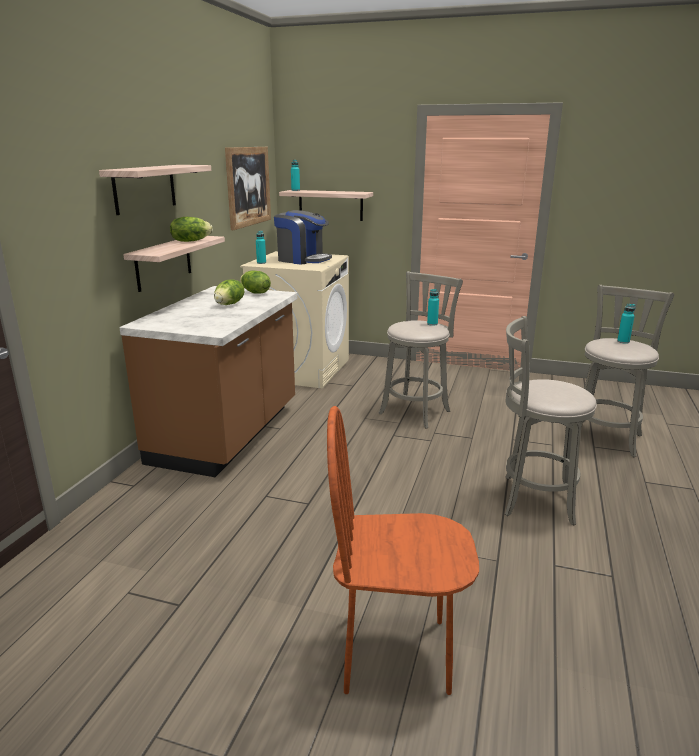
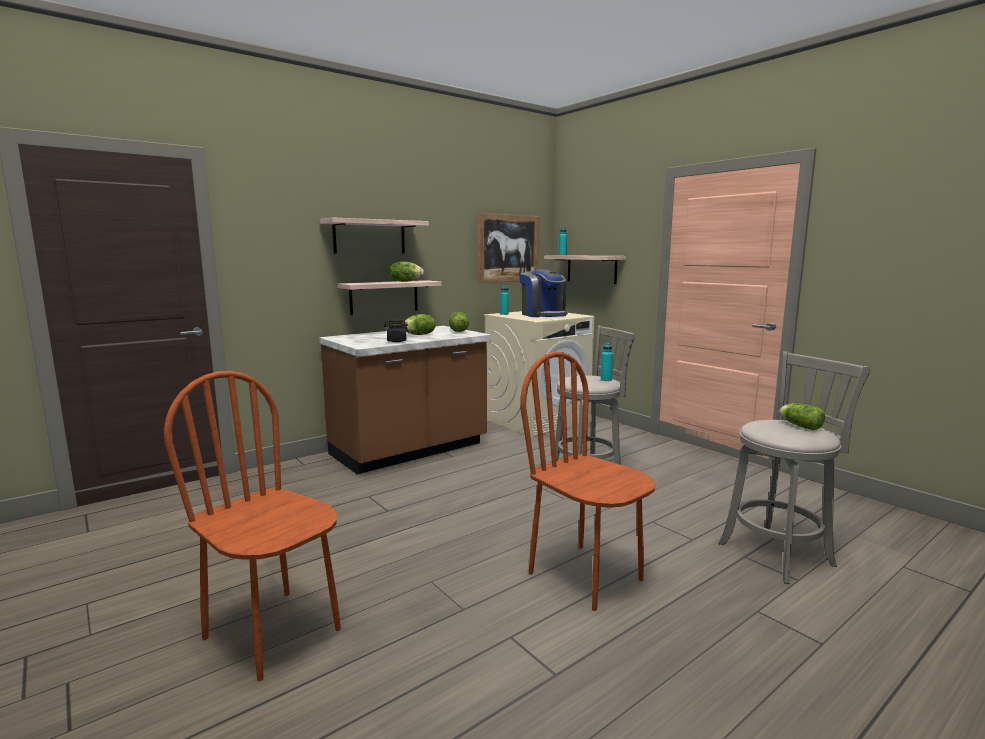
camera: 35 degrees right, 10 degrees down
(232, 318) = (396, 341): none -> black jar
(532, 498) = (586, 576): grey stool -> brown chair
(623, 341) = (799, 425): turquoise bottle -> lettuce

